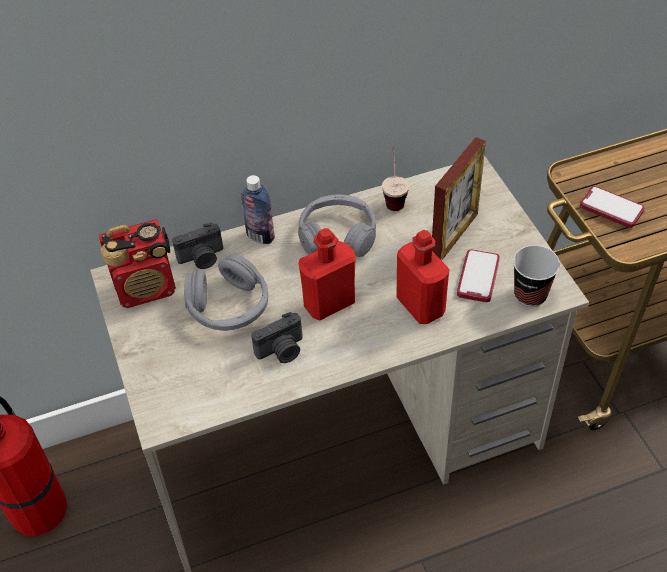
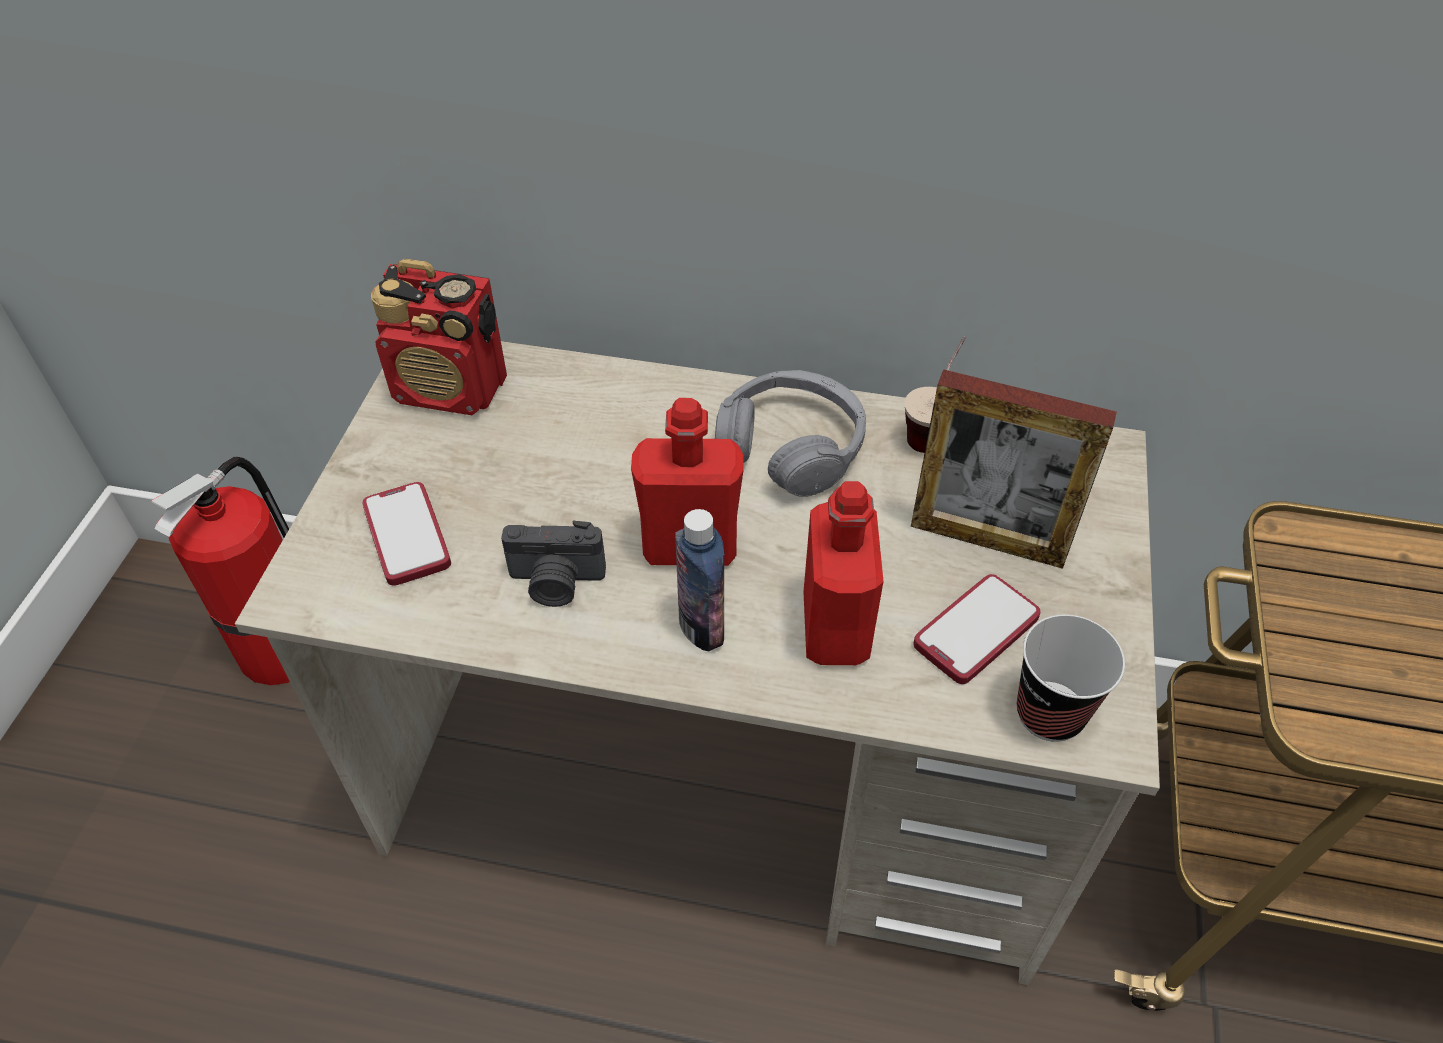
camera: 30 degrees right, 0 degrees up
(202, 258) = (564, 384): camera -> none
(229, 306) = (539, 473): grey headphones -> none
(260, 236) = (674, 391): bottle -> bottle (701, 627)
(454, 236) = (987, 539): picture frame -> picture frame turned 45 degrees clockwise
(611, 208) = (1336, 635): phone -> phone (407, 535)

